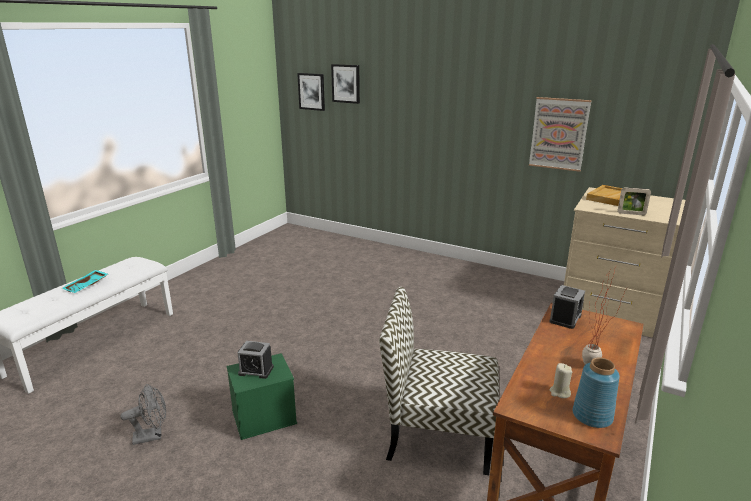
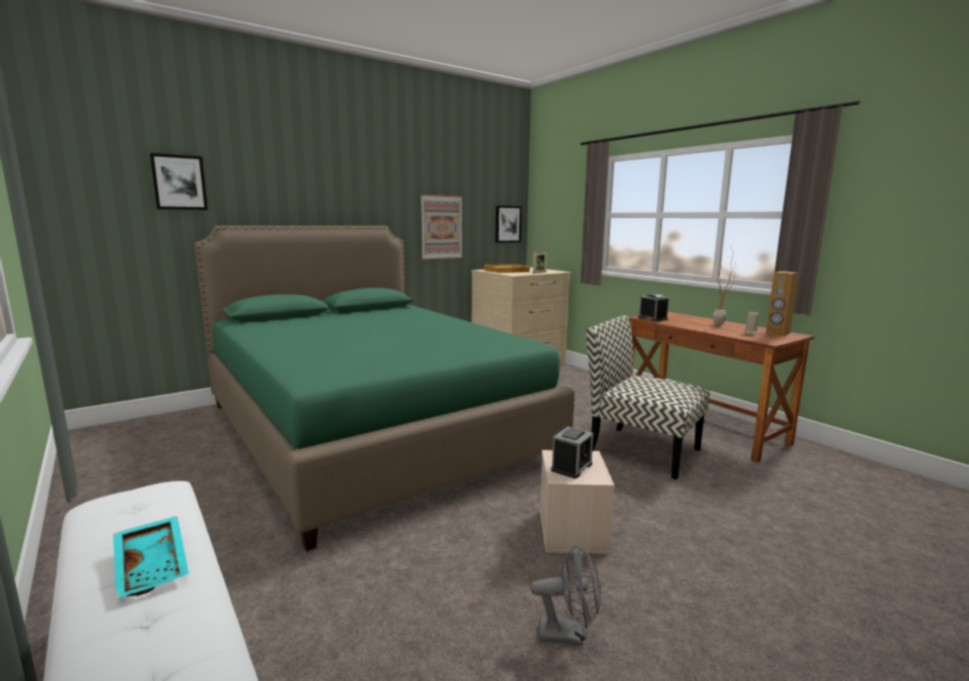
camera: 65 degrees left, 10 degrees down
(152, 436) = (568, 634): grey fan -> grey fan turned 90 degrees clockwise
(263, 417) = (573, 531): green storage box -> beige storage box
(311, 91) = (106, 195): picture -> picture (507, 224)
(361, 295) = (370, 430): none -> green bed
(437, 435) = (641, 451): chair -> chair turned 90 degrees clockwise
(592, 416) = (777, 333): blue vase -> brown speaker

